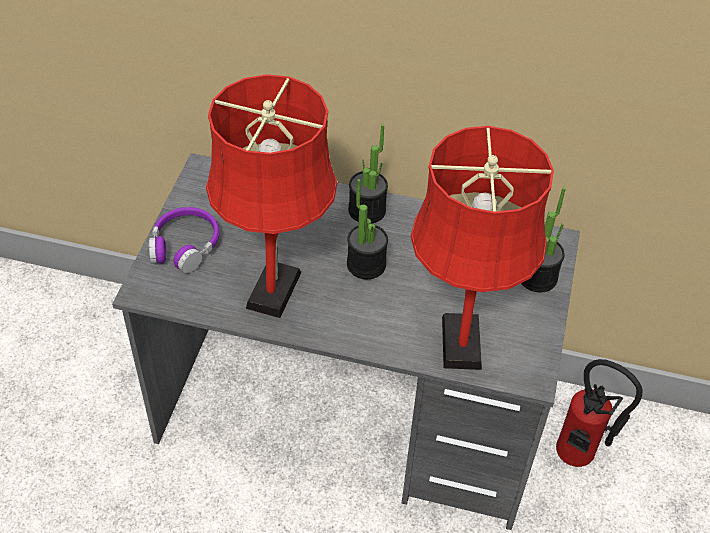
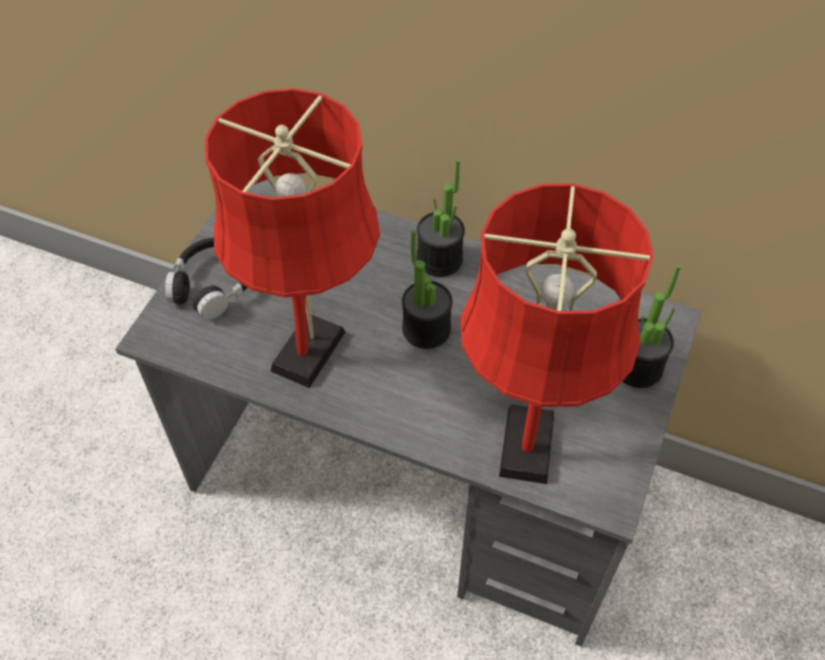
camera: 10 degrees right, 5 degrees up
(185, 246) = (214, 284): purple headphones -> black headphones
(578, 459) = (674, 568): fire extinguisher -> none

